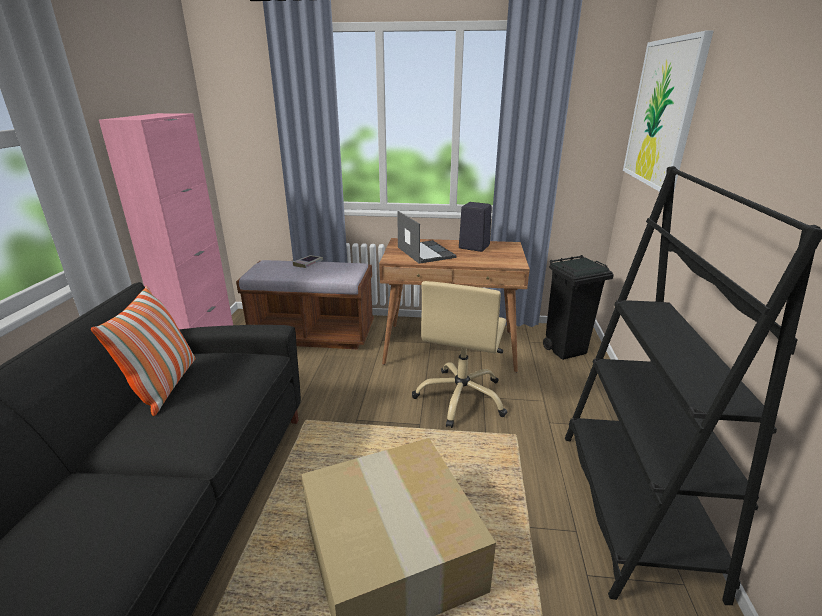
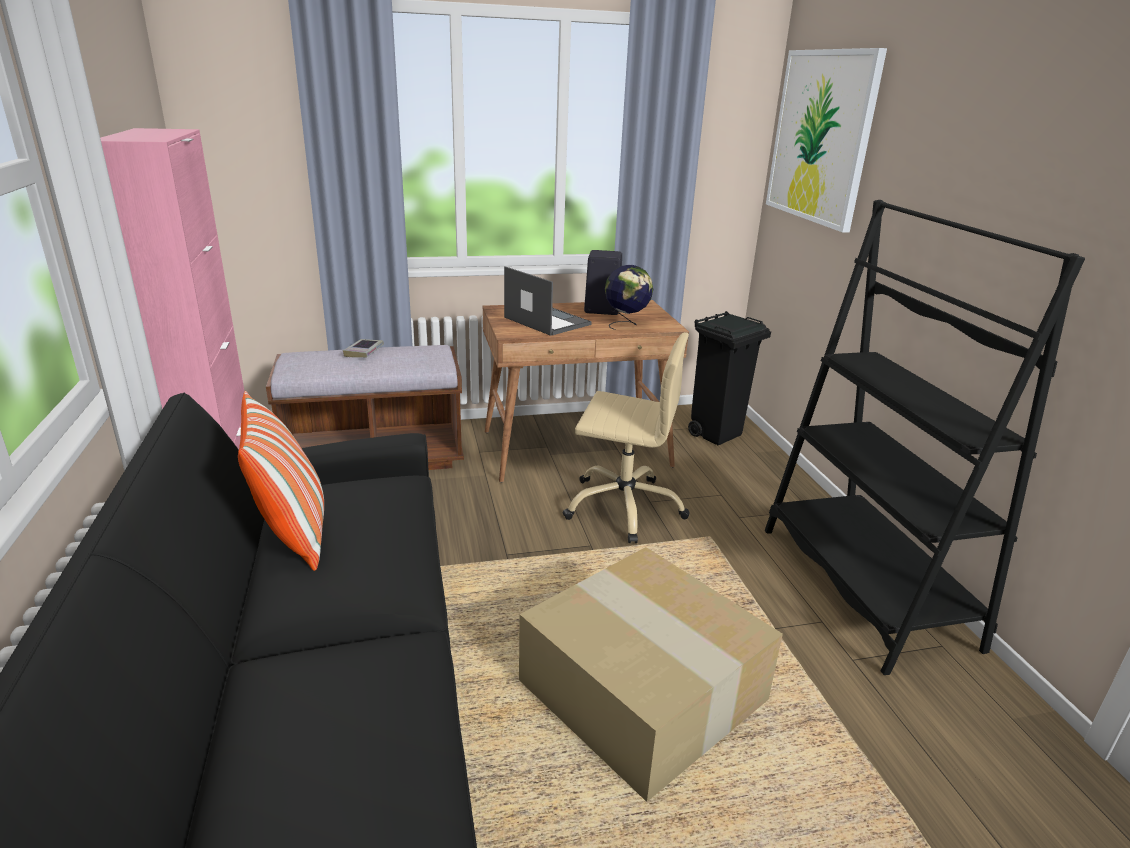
camera: 20 degrees left, 0 degrees up
(461, 398) = (624, 506): beige office chair -> beige office chair turned 75 degrees counterclockwise
(483, 260) = (626, 325): none -> globe

